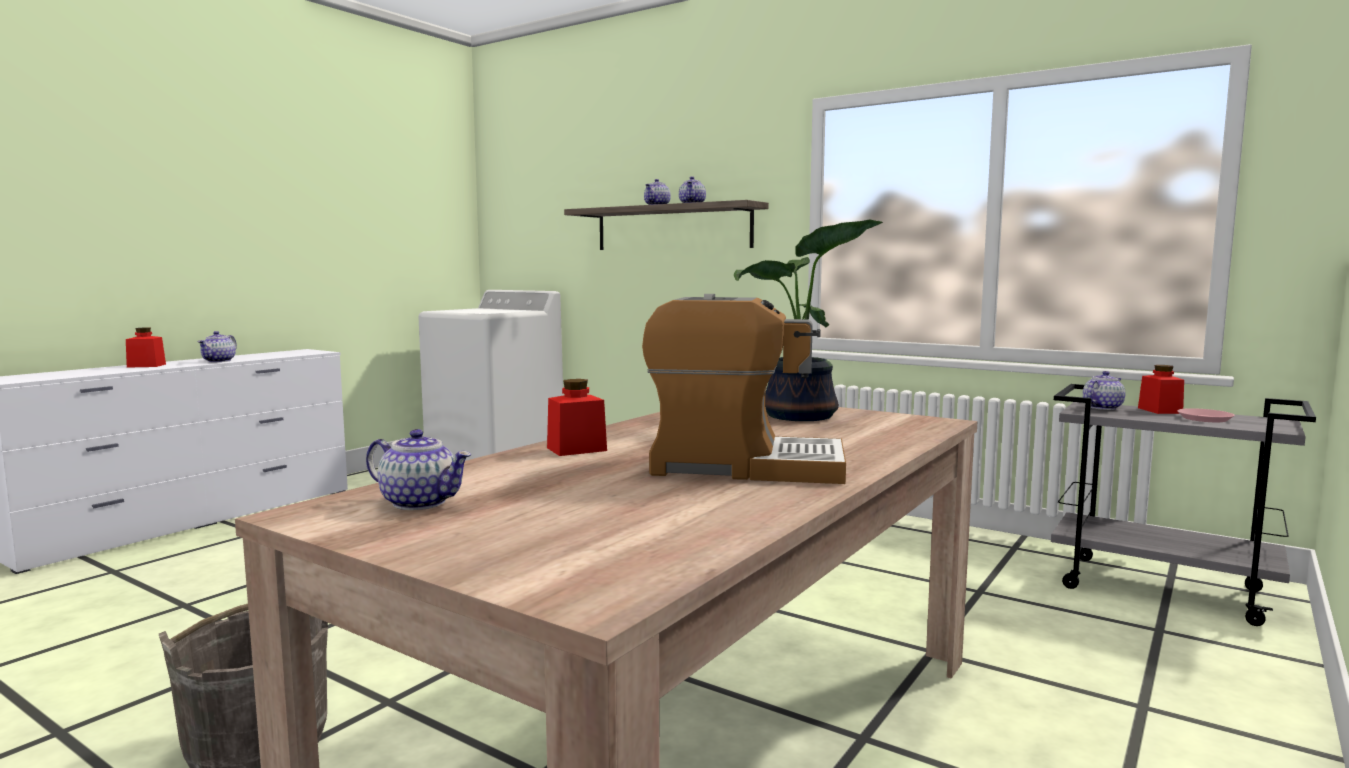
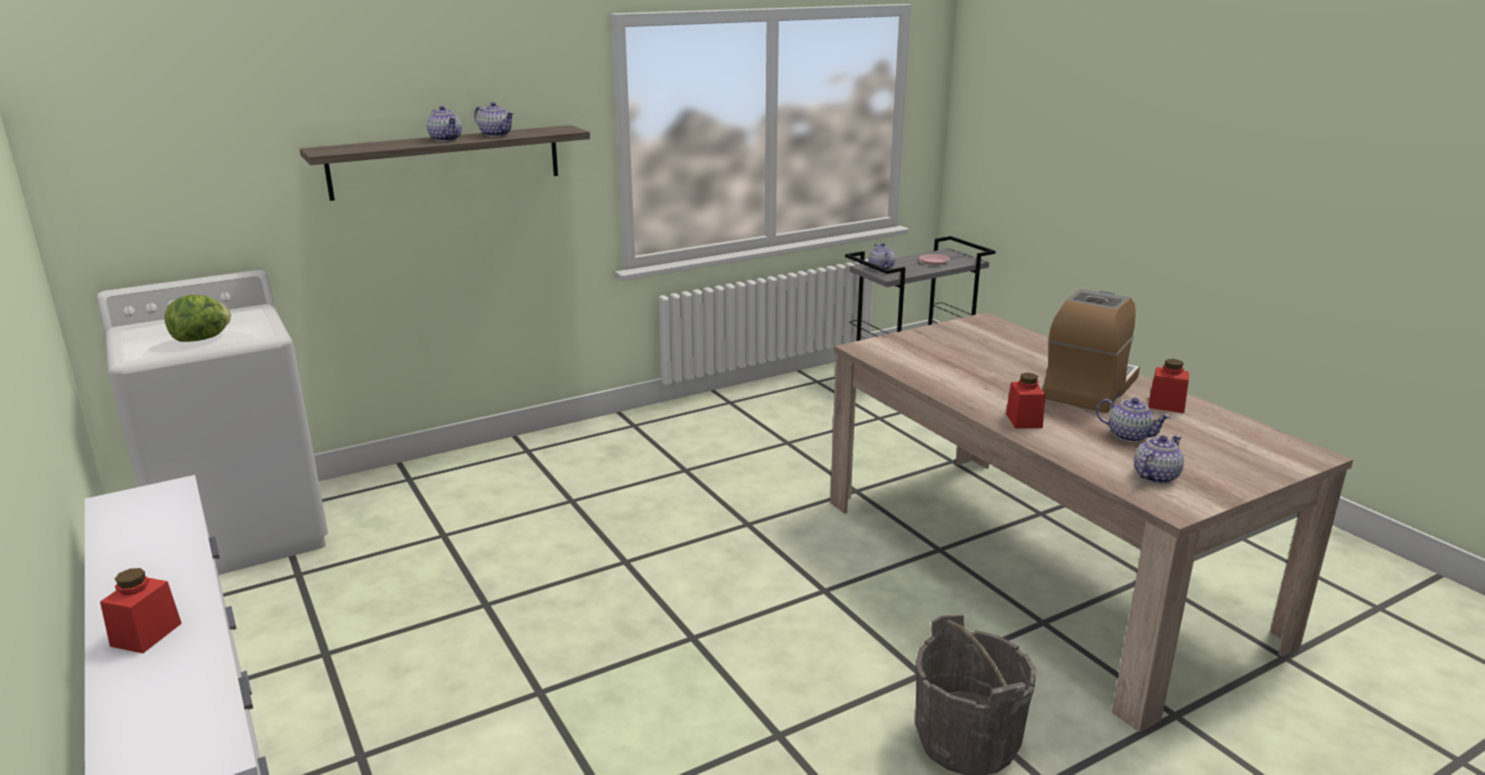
camera: 65 degrees left, 15 degrees up
(219, 361) = (178, 569): teapot -> teapot (1129, 436)
(470, 311) = (203, 339): none -> lettuce
(800, 416) = (946, 345): potted plant -> none
(1160, 410) = (902, 261): red jar -> red jar (1166, 405)

